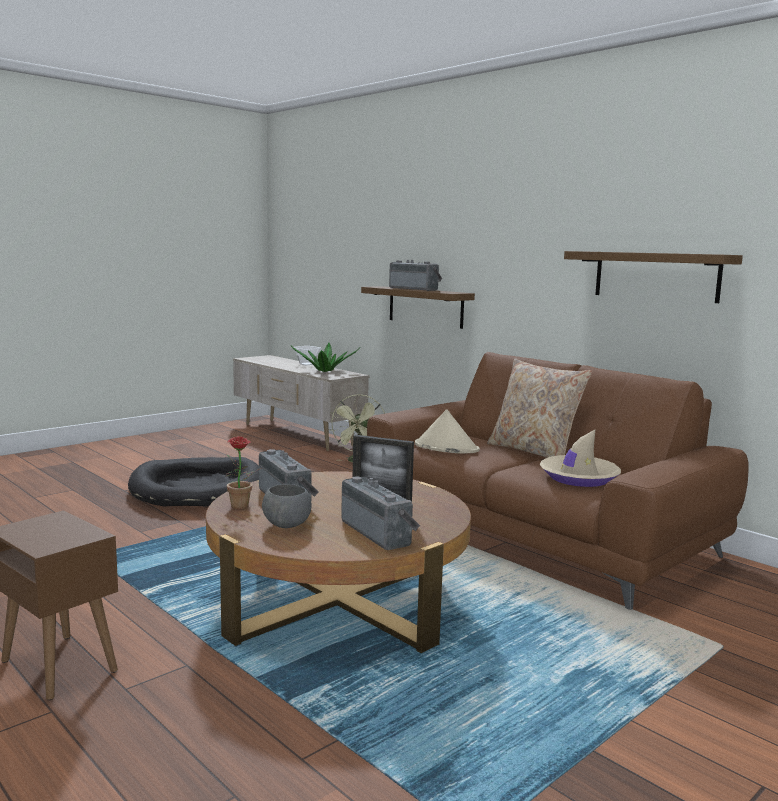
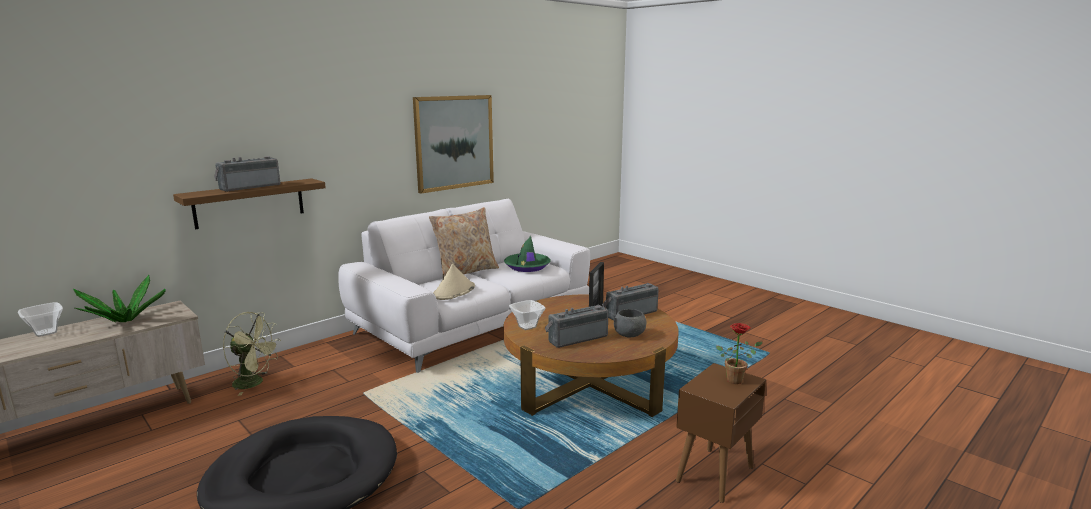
camera: 90 degrees left, 5 degrees up
(241, 507) = (599, 351): potted plant -> potted plant (737, 380)
(335, 479) = (526, 326): none -> bowl
(538, 533) = (473, 322): brown sofa -> white sofa
(579, 478) = (527, 266): beige hat -> green hat
(656, 276) = (454, 142): shelf -> picture

